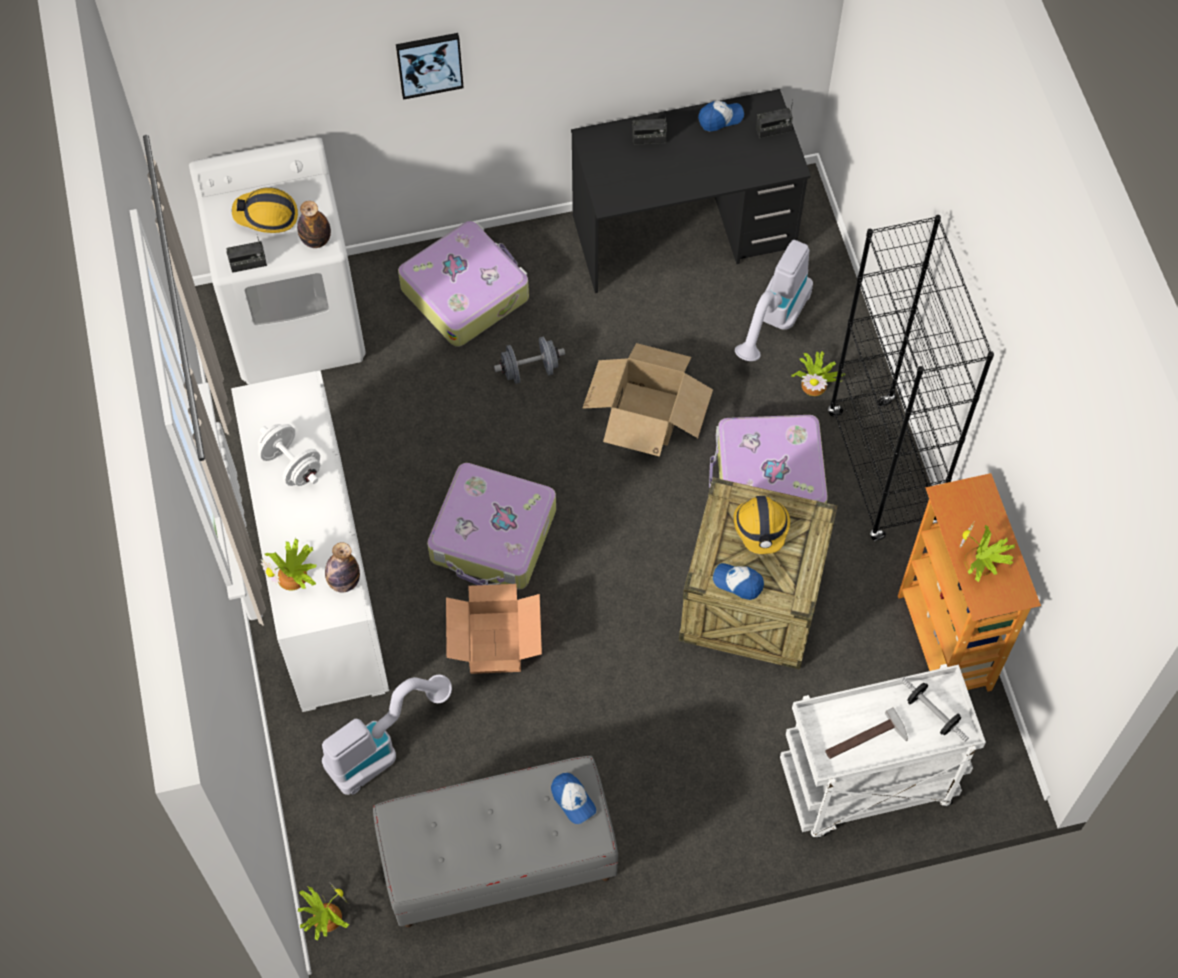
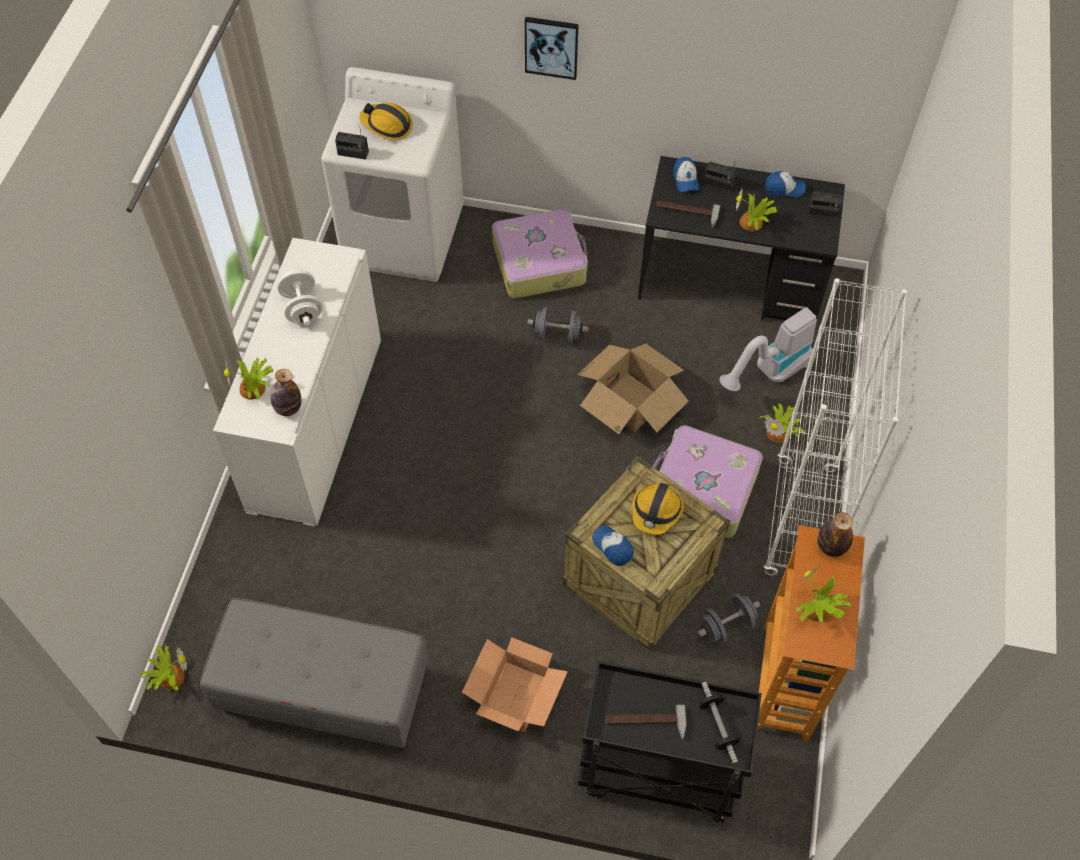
camera: 25 degrees right, 5 degrees down
(316, 240) = (412, 155): bottle -> bottle (831, 547)
(381, 747) = (288, 565): vacuum cleaner -> none
(493, 536) = (462, 444): suitcase -> none
(494, 643) = (417, 524): cardboard box -> cardboard box (514, 696)
(573, 800) = (386, 665): cap -> cap (685, 180)
(633, 187) = (686, 213): none -> hammer
(707, 172) = (752, 223): none -> potted plant
(861, 611) = (726, 626): none -> grey dumbbell
(866, 786) = (656, 772): white cart -> black cart
(881, 471) = (800, 521): black bookcase -> white bookcase

